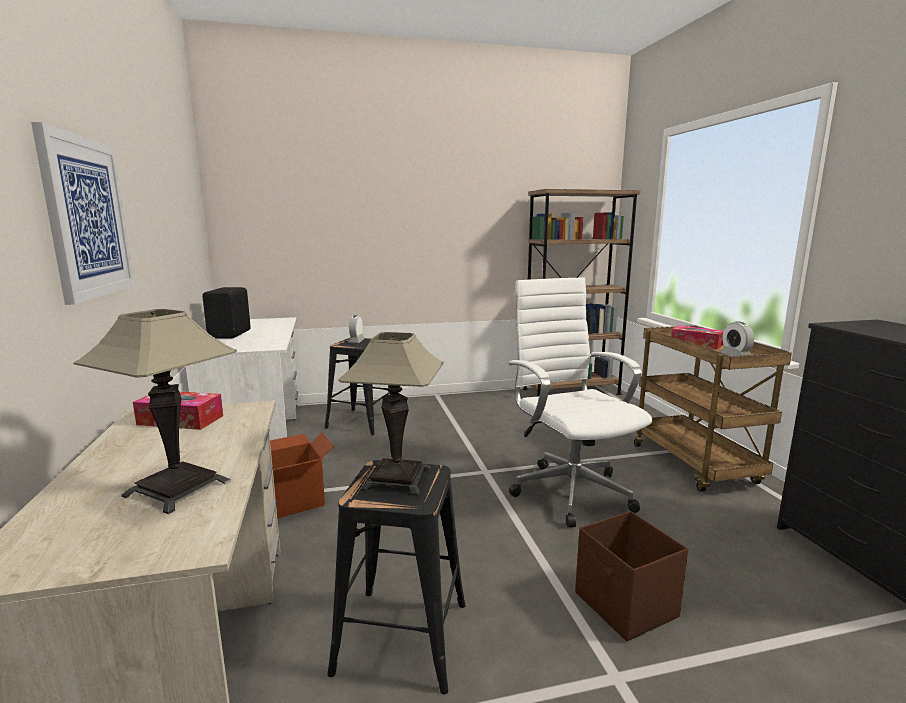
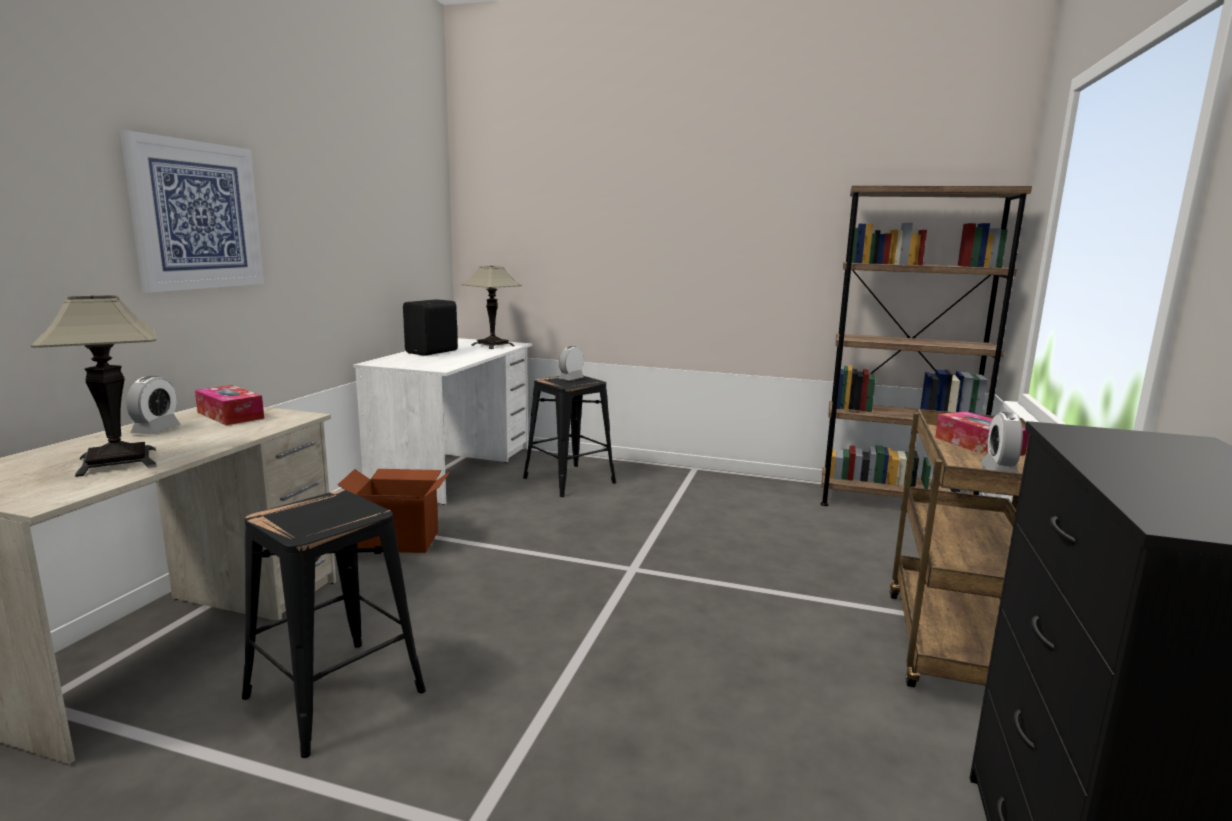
camera: 30 degrees right, 0 degrees up
(135, 450) = (156, 430): none -> alarm clock
(397, 478) = (329, 510): table lamp -> table lamp (493, 345)
(569, 490) = (707, 621): white office chair -> none
(626, 606) = (588, 769): brown storage box -> none

